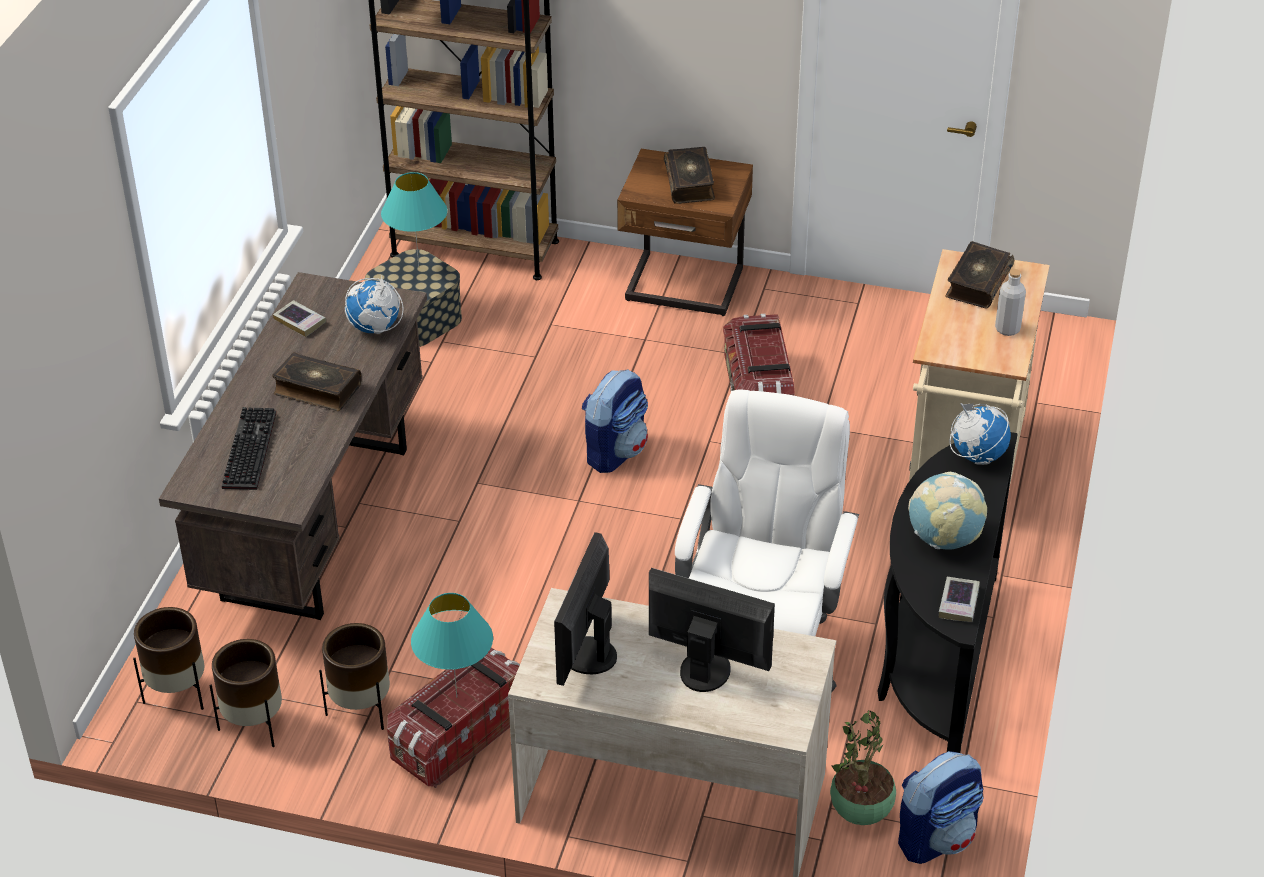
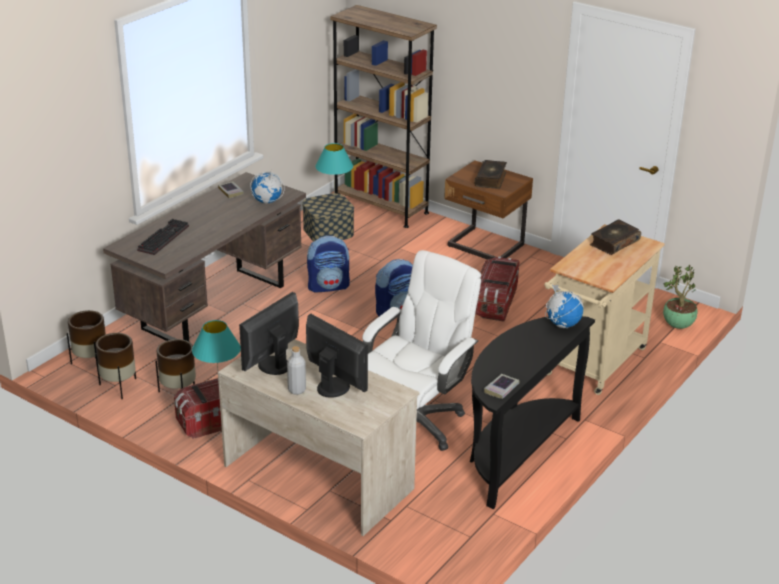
camera: 20 degrees right, 10 degrees down
(317, 390) = (217, 221): book -> none
(860, 814) = (422, 514): potted plant -> potted plant (677, 326)
(937, 838) = (460, 537): backpack -> backpack (328, 286)
(944, 539) = (514, 357): globe -> none
(1007, 329) = (617, 266): grey bottle -> grey bottle (297, 390)

